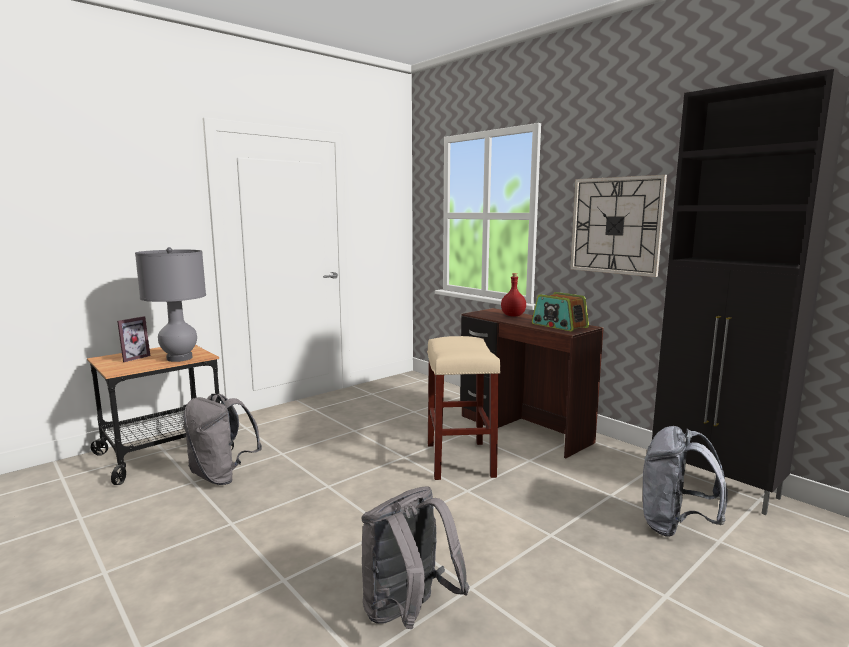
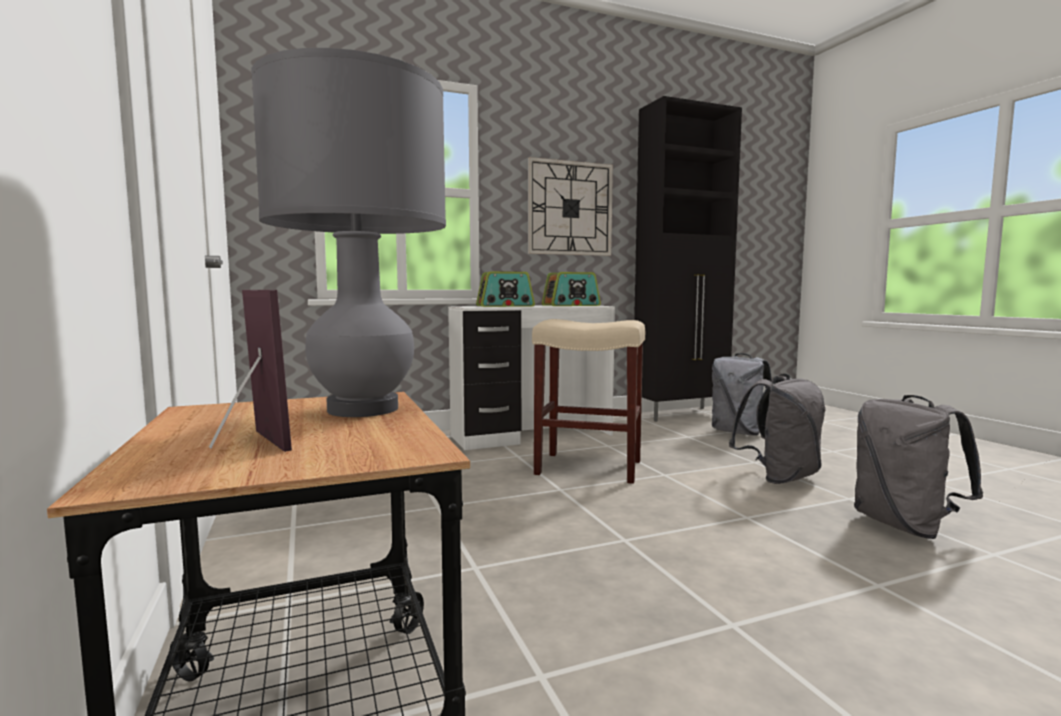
camera: 70 degrees left, 5 degrees down
(222, 476) = (534, 635): grey backpack -> grey backpack (779, 477)
(513, 315) = (505, 306): red bottle -> radio
(523, 429) = (532, 436): brown desk -> white desk

